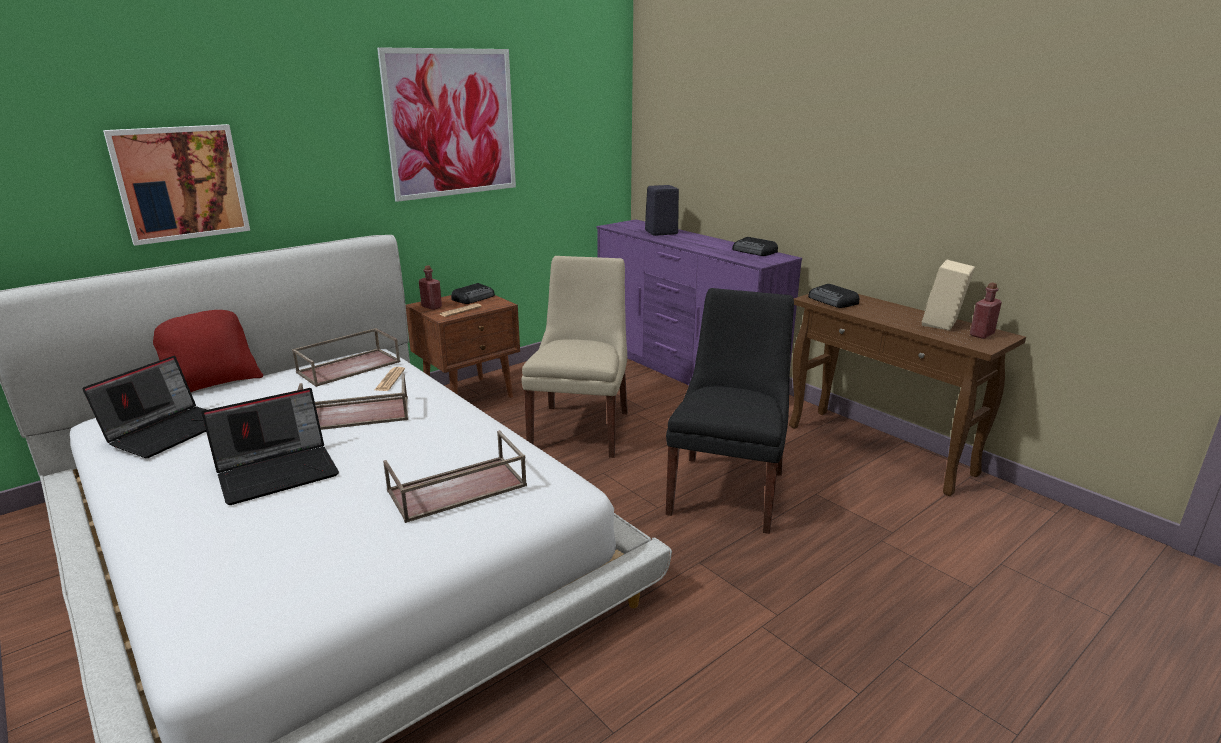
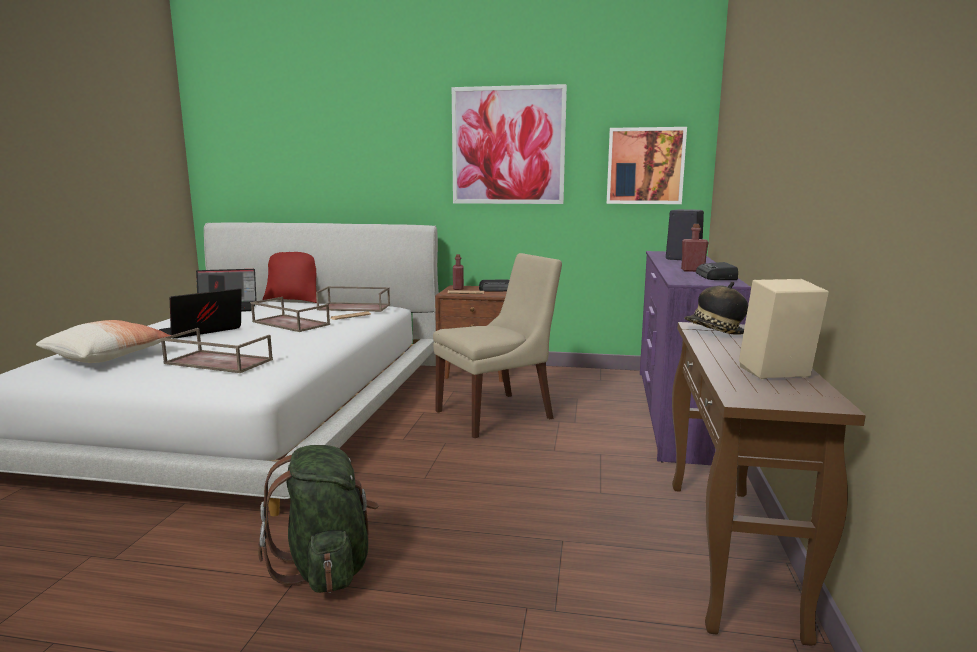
camera: 50 degrees right, 10 degrees down
(180, 183) = (318, 175): picture -> picture (645, 166)
(279, 471) = (201, 331): laptop -> laptop turned 120 degrees clockwise
(286, 556) = (109, 356): none -> pillow
(727, 490) = (496, 496): black chair -> none
(756, 604) = (326, 566): none -> green backpack
(833, 301) = (714, 331): radio -> hat
(981, 335) = (792, 393): red bottle -> red bottle (693, 270)

